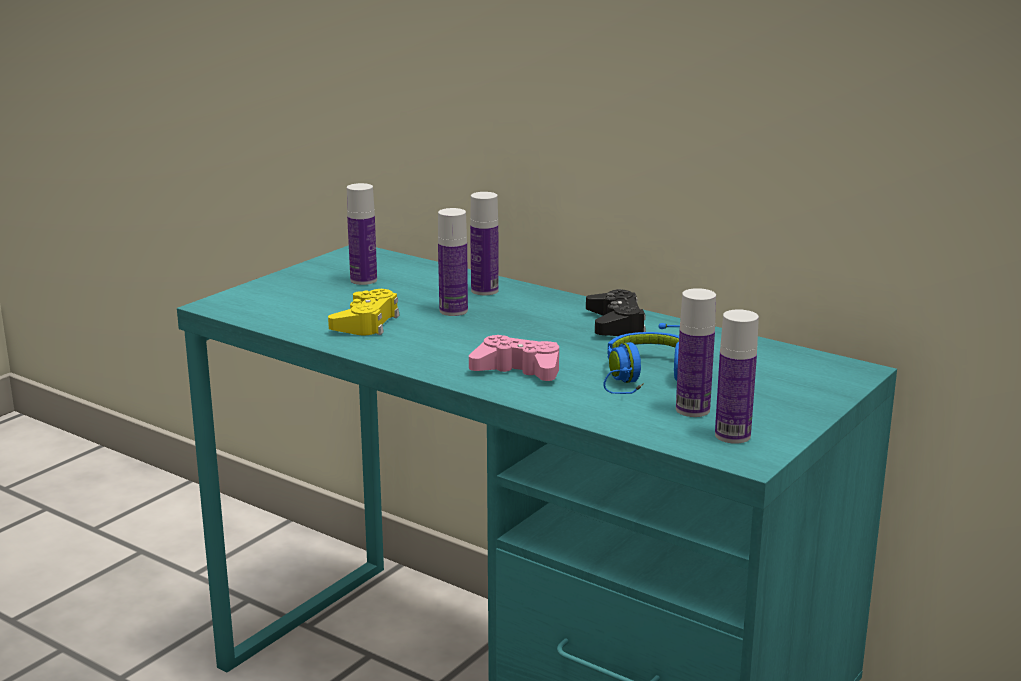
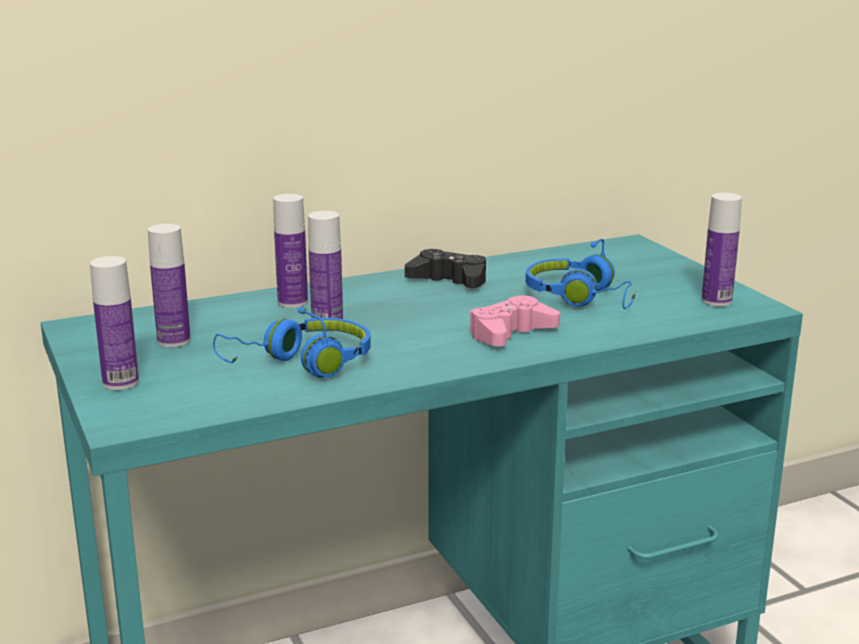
camera: 60 degrees left, 0 degrees up
(366, 322) = (302, 364): yellow game controller -> blue headphones
(692, 410) = (657, 300): bottle -> bottle (120, 382)

